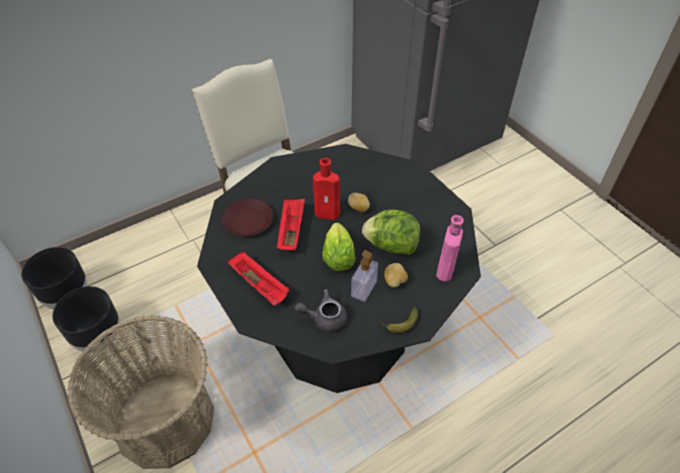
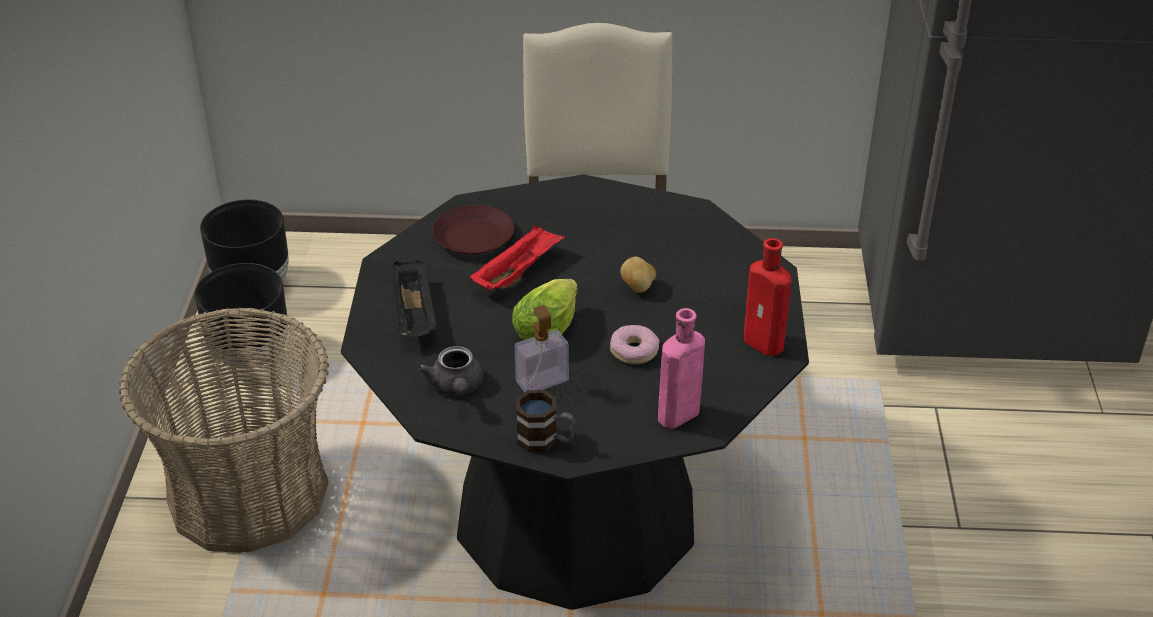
camera: 35 degrees right, 10 degrees down
(260, 285) = (415, 315): red tray -> black tray
(324, 318) = (456, 387): grey teapot -> grey teapot turned 135 degrees counterclockwise
(329, 214) = (589, 275): red bottle -> red bottle (766, 344)
(391, 246) = (634, 351): lettuce -> donut
(395, 282) = (592, 393): potato -> none
(399, 323) = (545, 440): banana -> mug

